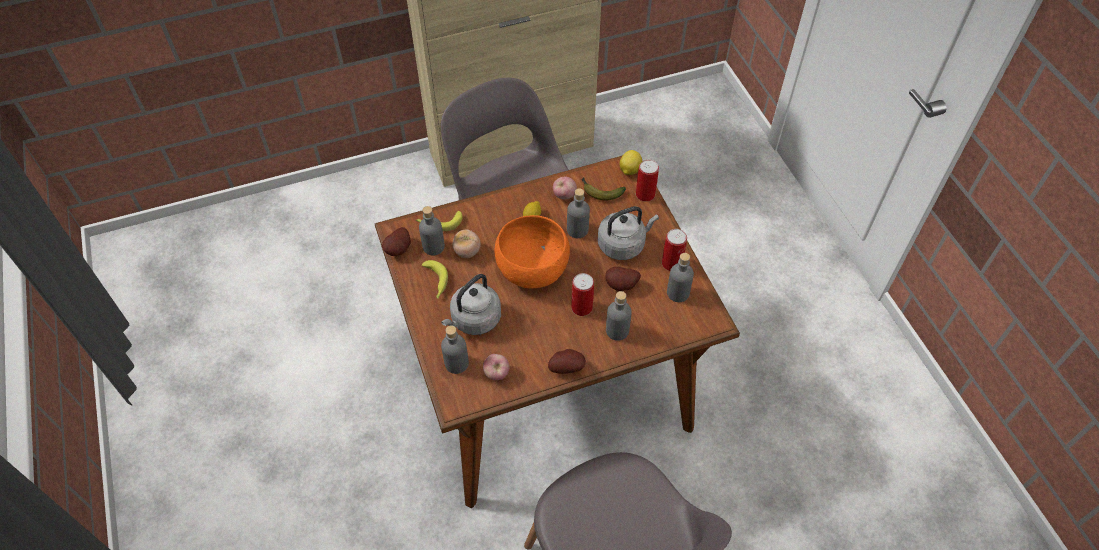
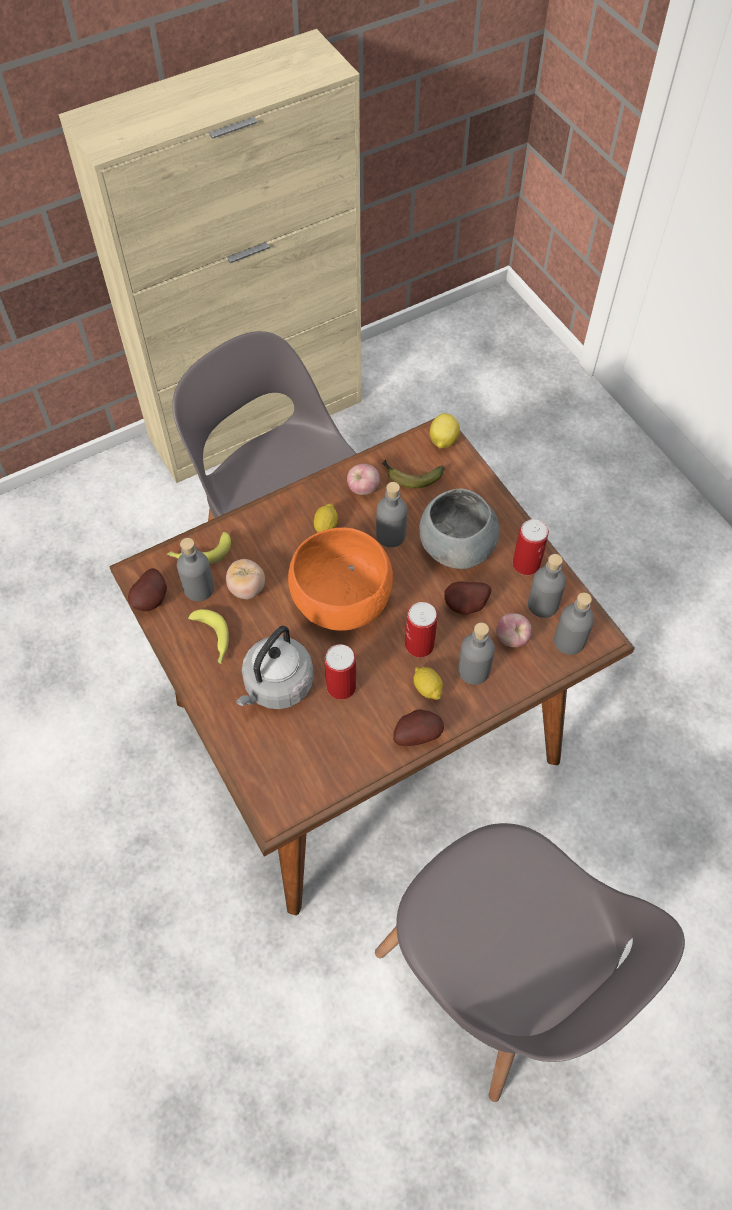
camera: 10 degrees left, 5 degrees up
(456, 363) = (265, 753): grey bottle -> grey bottle (569, 641)
(496, 374) = (323, 759): apple -> apple (511, 639)
(581, 337) = (427, 688): none -> lemon
(623, 244) = (456, 547): grey kettle -> grey bowl
(645, 194) = (471, 472): can -> can (341, 686)

